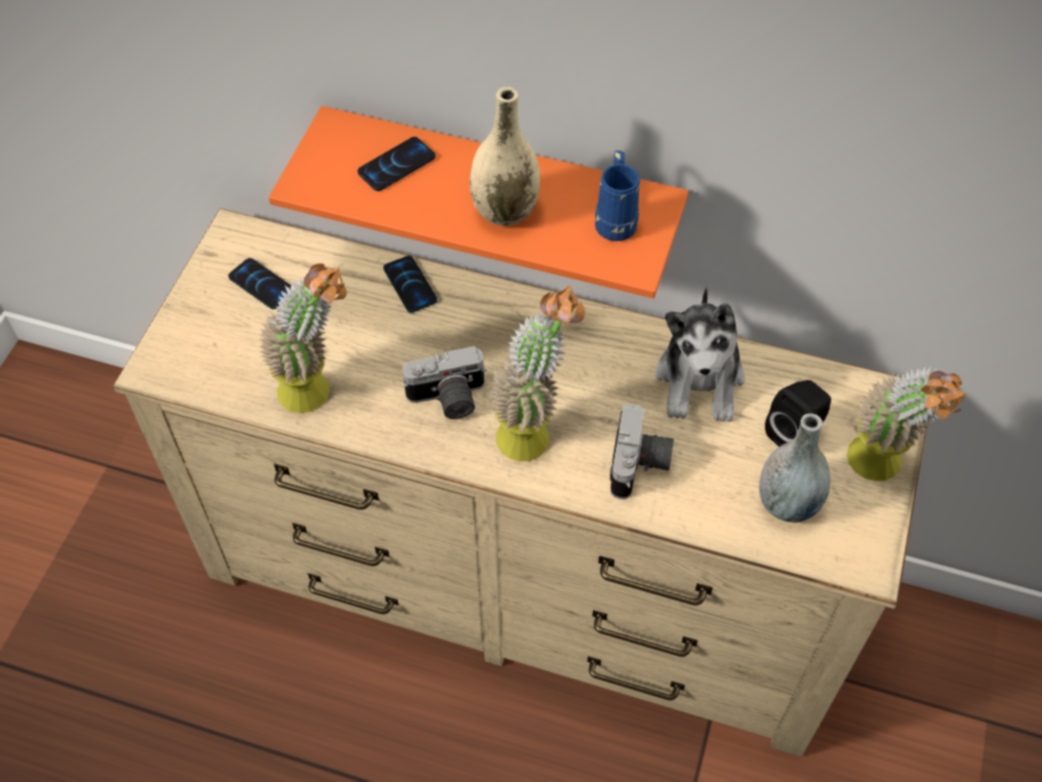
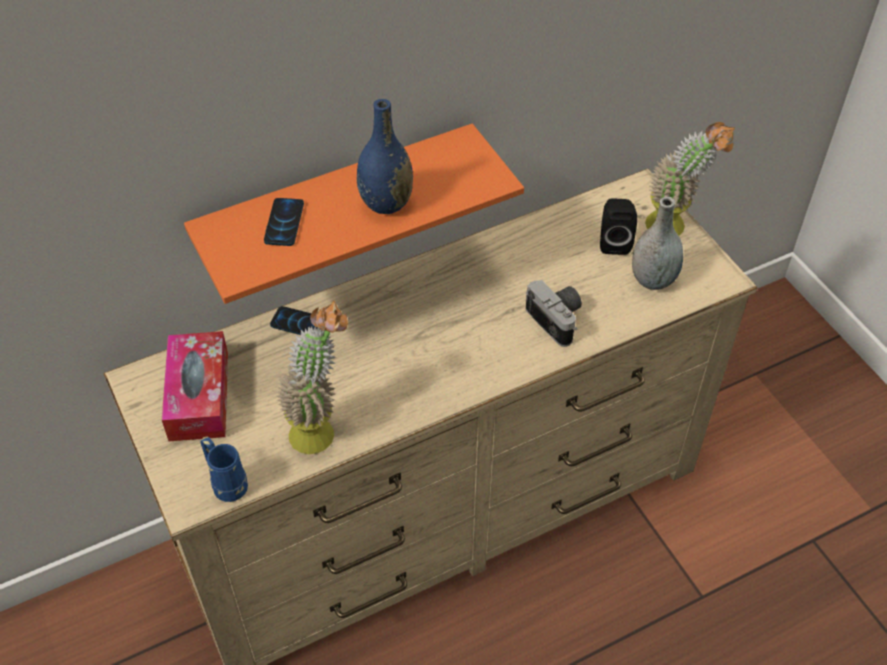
camera: 45 degrees left, 5 degrees down
(261, 284) = (199, 396): phone -> tissue box
(448, 400) = (408, 369): camera -> none
(505, 211) = (386, 203): beige vase -> blue vase
(533, 430) = (478, 347): potted plant -> none
(616, 219) = (454, 164): blue mug -> blue mug (226, 482)
(700, 379) = (533, 251): plush toy -> none

